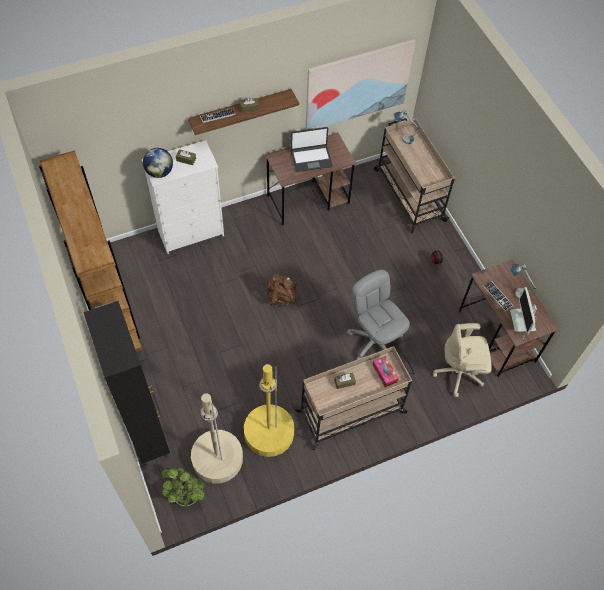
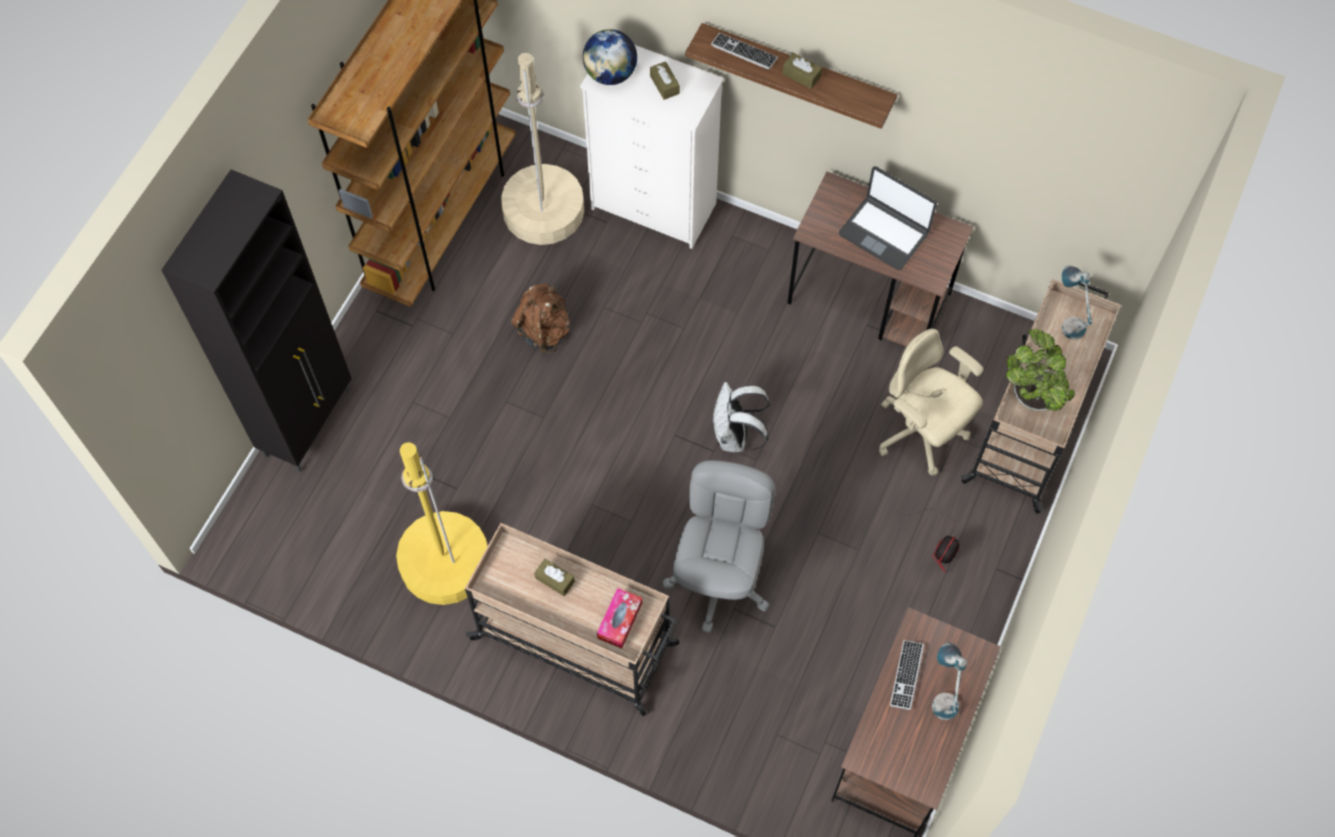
camera: 50 degrees right, 5 degrees up
(185, 494) = (267, 536): potted plant -> potted plant (1033, 394)
(217, 458) = (350, 531): beige floor lamp -> beige floor lamp (543, 210)
(281, 297) = (667, 403): brown backpack -> brown backpack (544, 330)
(319, 287) = (735, 437): none -> white backpack
(357, 85) = (1030, 172): picture -> none
(459, 373) = (781, 740): beige office chair -> beige office chair (921, 433)
(520, 327) = (883, 748): monitor -> none

